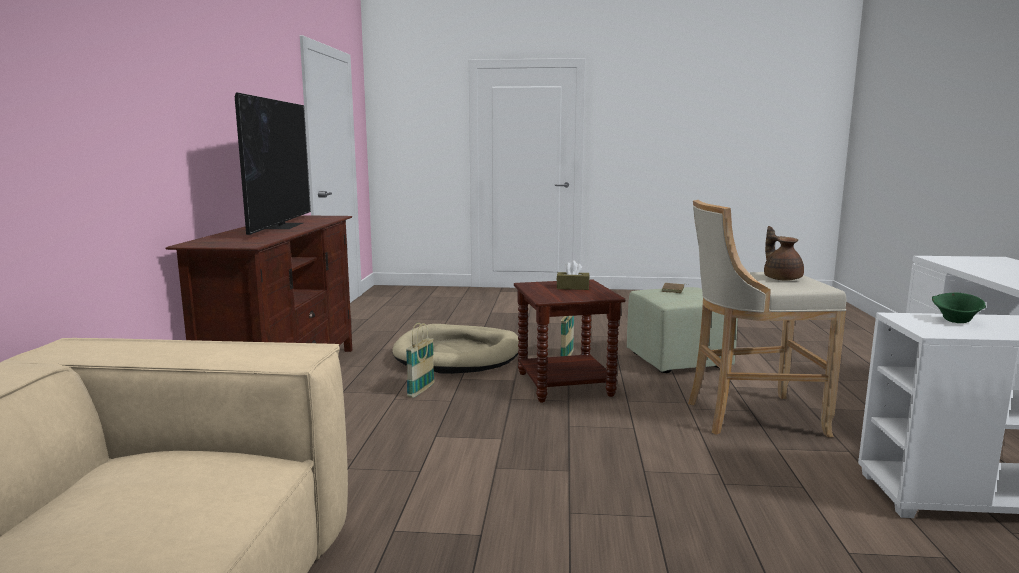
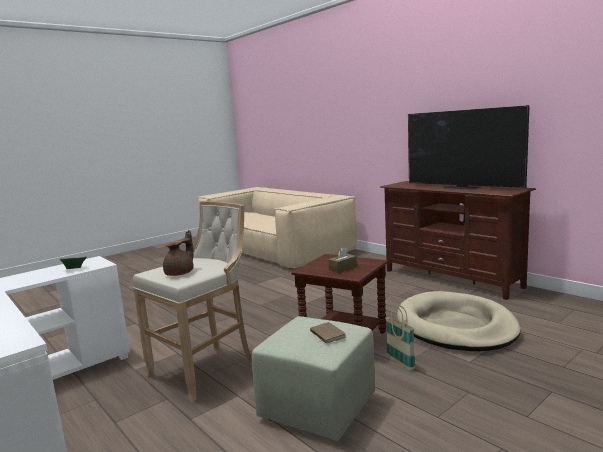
camera: 135 degrees right, 0 degrees up
(421, 391) = (394, 301): basket -> none
(781, 278) = (181, 273): brown teapot -> brown teapot turned 90 degrees counterclockwise

